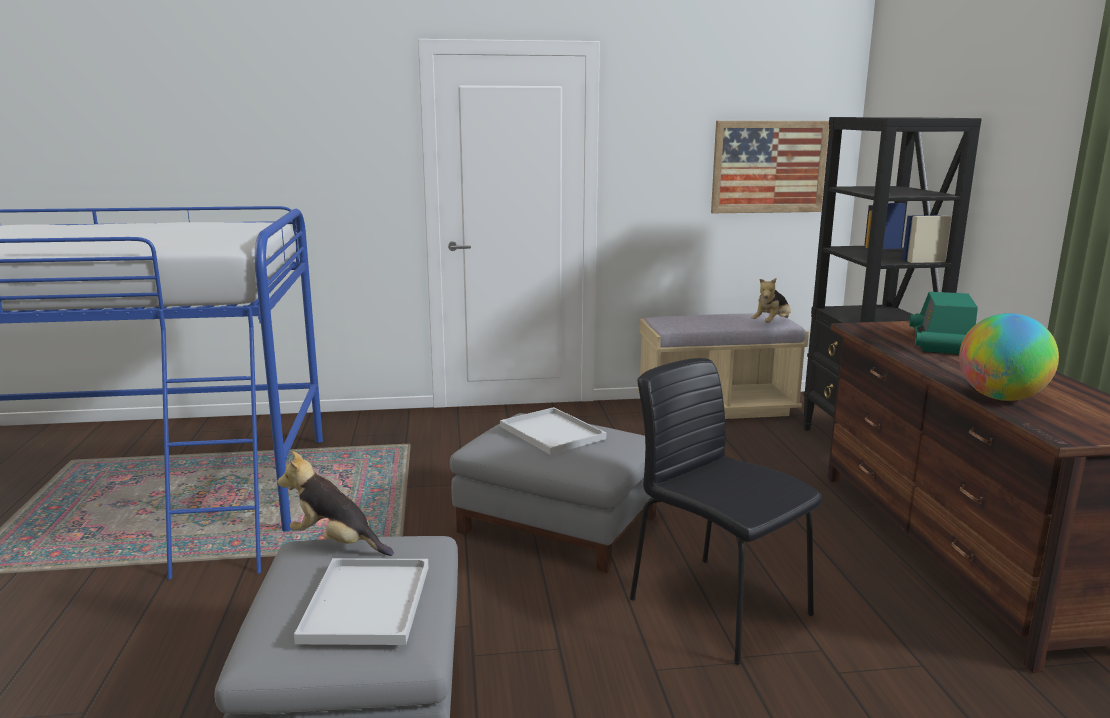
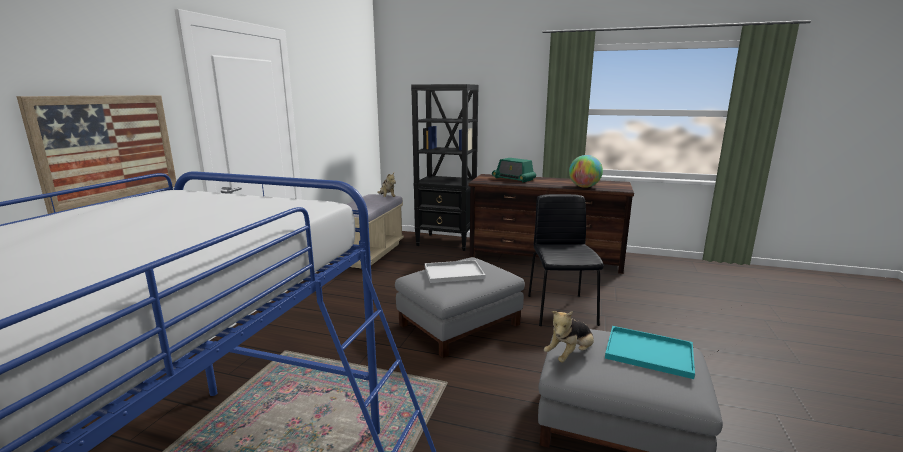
camera: 65 degrees left, 0 degrees up
(367, 604) = (651, 352): white tray -> turquoise tray
(714, 604) = (560, 308): black chair -> black chair turned 105 degrees clockwise
(769, 167) = (355, 113): picture -> picture (108, 148)

